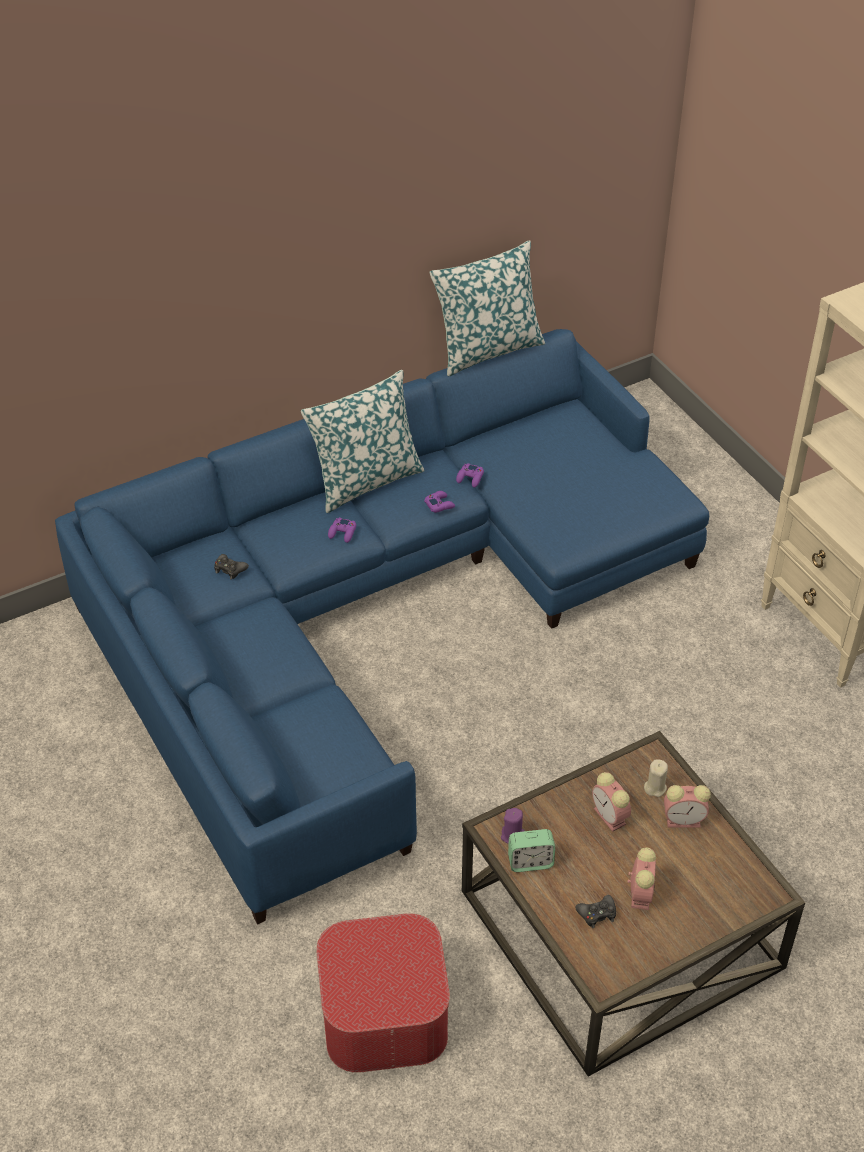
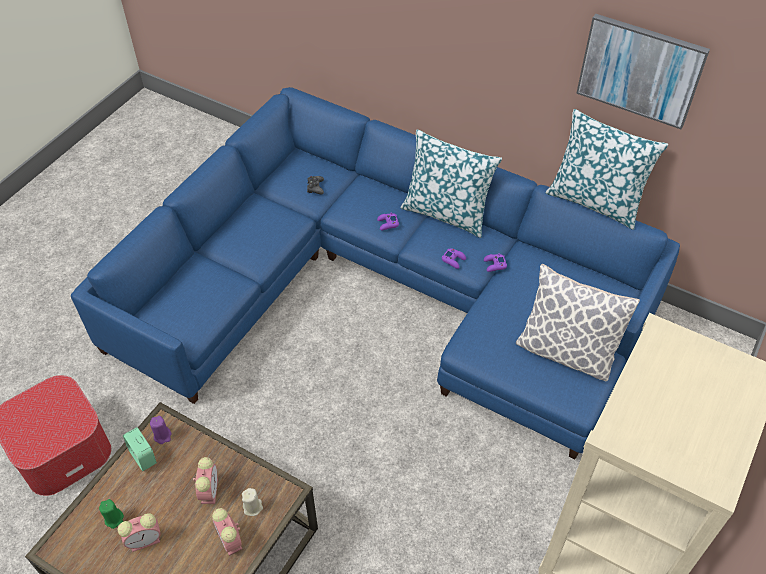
camera: 60 degrees right, 5 degrees up
(481, 187) = (640, 70): none -> picture
(597, 914) = (114, 519): black game controller -> green candle
(611, 817) = (209, 490): alarm clock -> alarm clock turned 150 degrees clockwise
(617, 481) = (566, 351): none -> pillow

